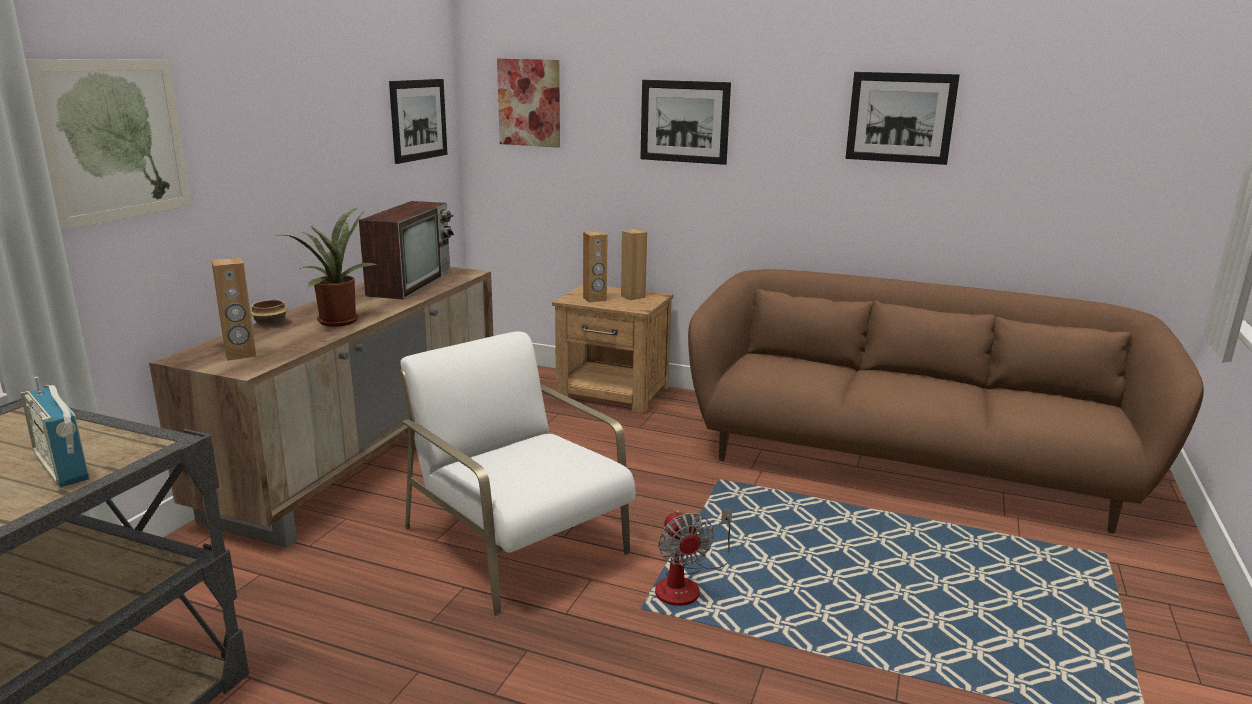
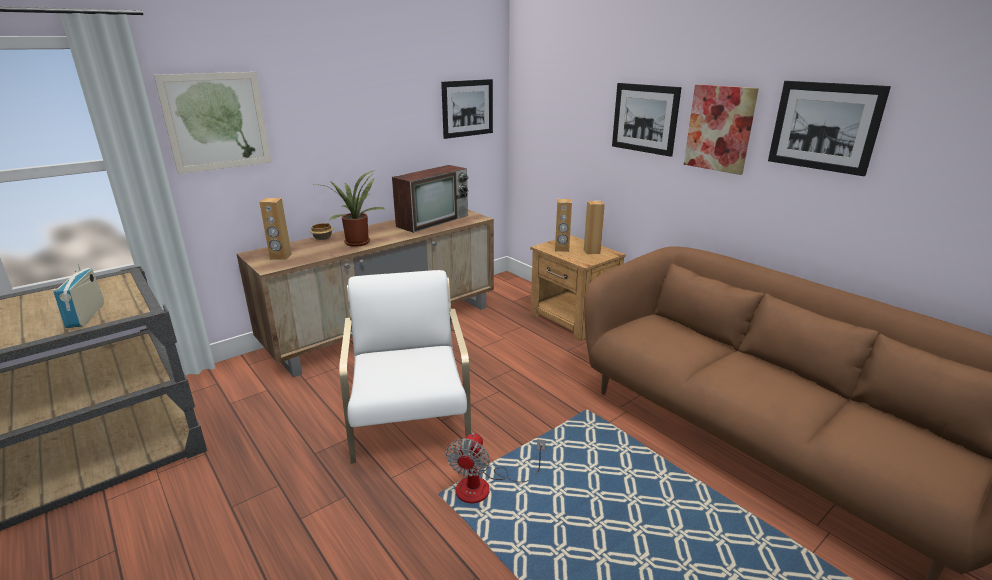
camera: 30 degrees right, 5 degrees up
(529, 102) = (547, 98): picture -> picture (719, 128)

